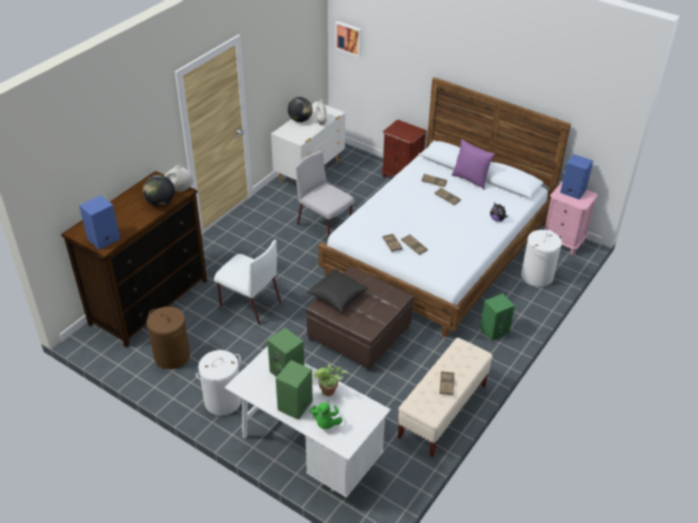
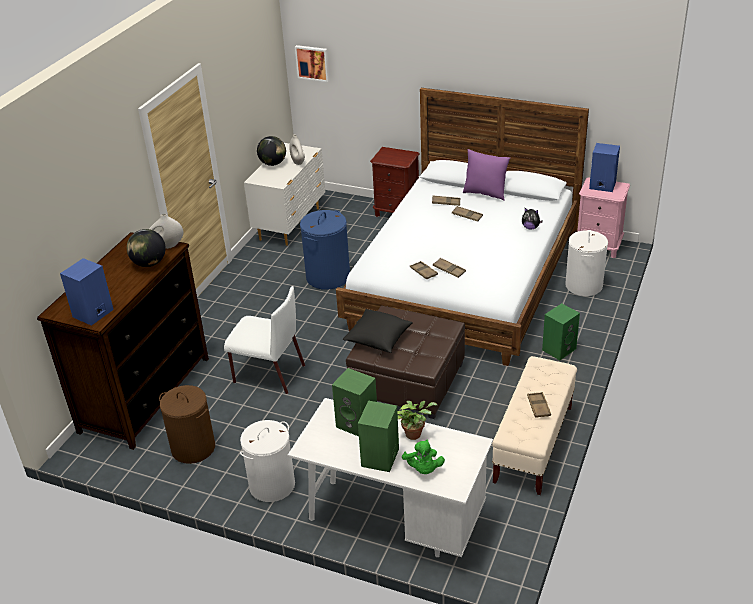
camera: 10 degrees left, 5 degrees down
(325, 226) = (328, 277): grey chair -> blue laundry basket

